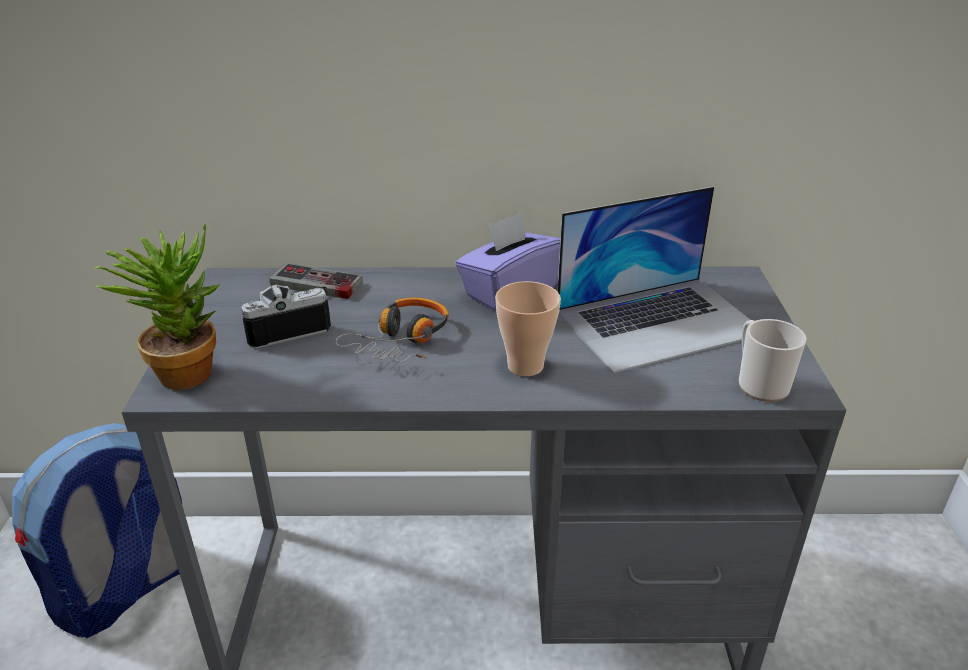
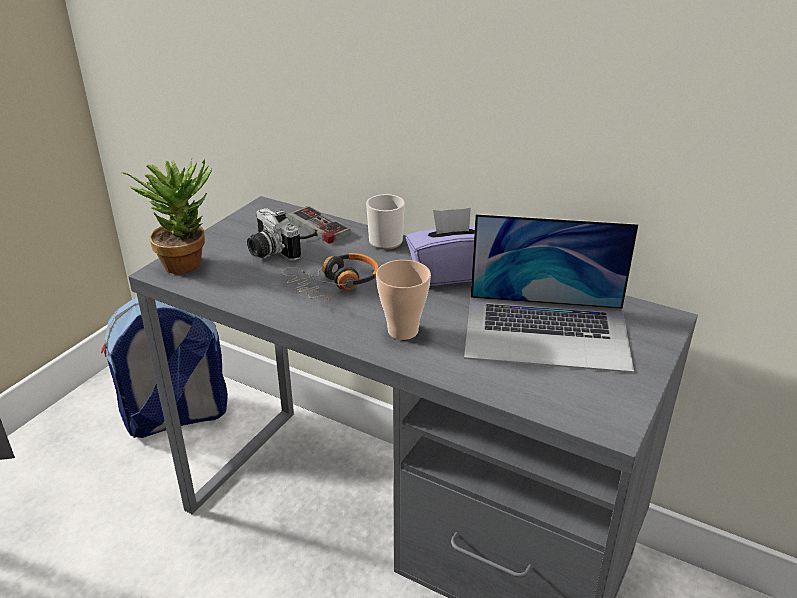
camera: 30 degrees right, 0 degrees up
(285, 327) = (269, 252): camera -> camera turned 135 degrees counterclockwise
(759, 383) = (578, 408): mug -> mug (386, 239)

